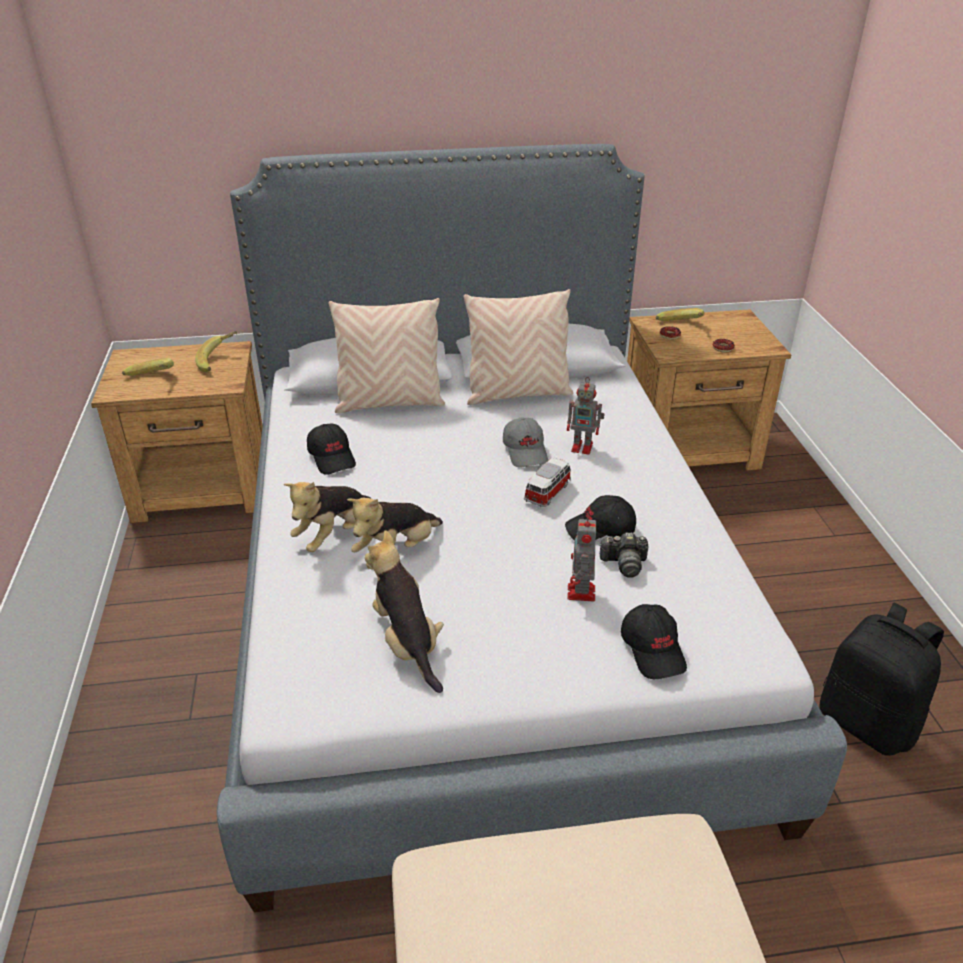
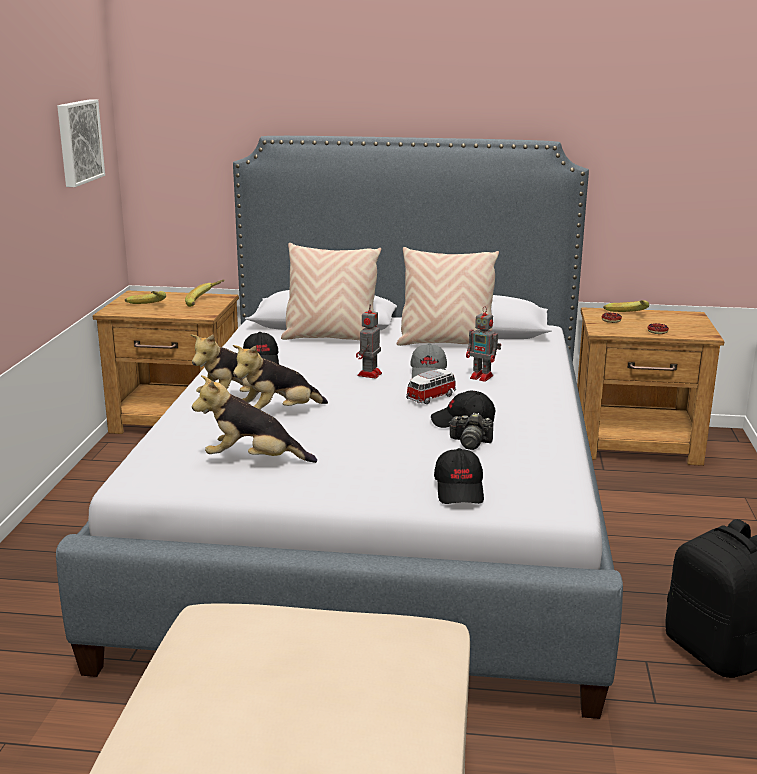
camera: 15 degrees right, 15 degrees down
(34, 199) = (77, 142): none -> picture
(407, 643) = (253, 461): plush toy -> plush toy turned 75 degrees counterclockwise
(581, 594) = (419, 454): toy robot -> toy robot (369, 375)

